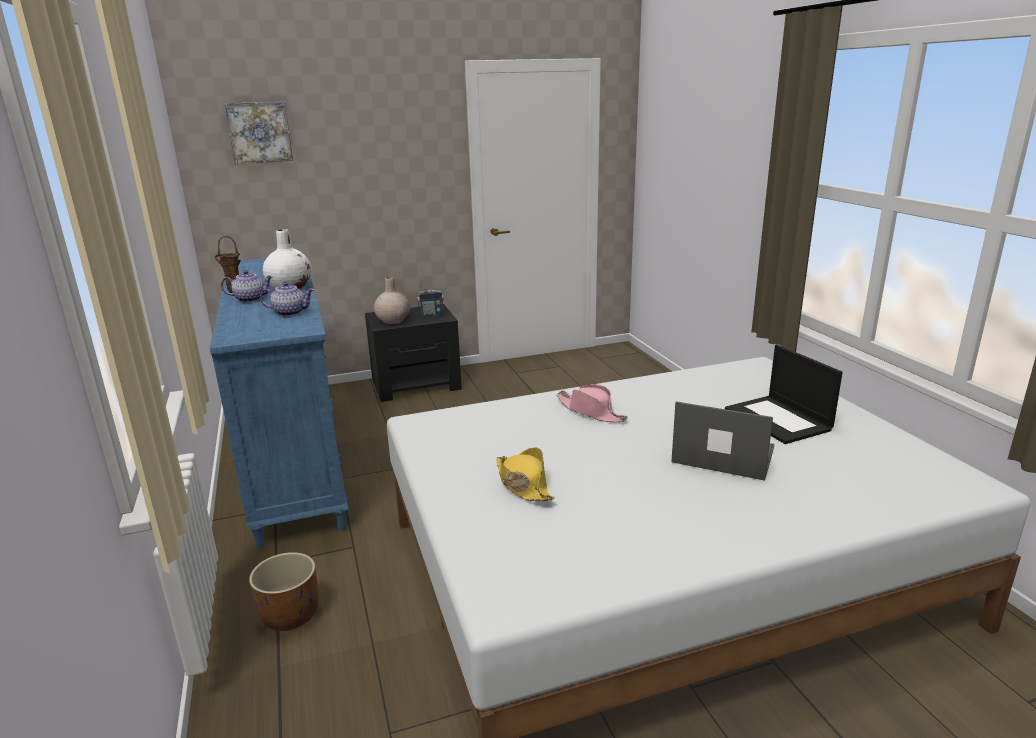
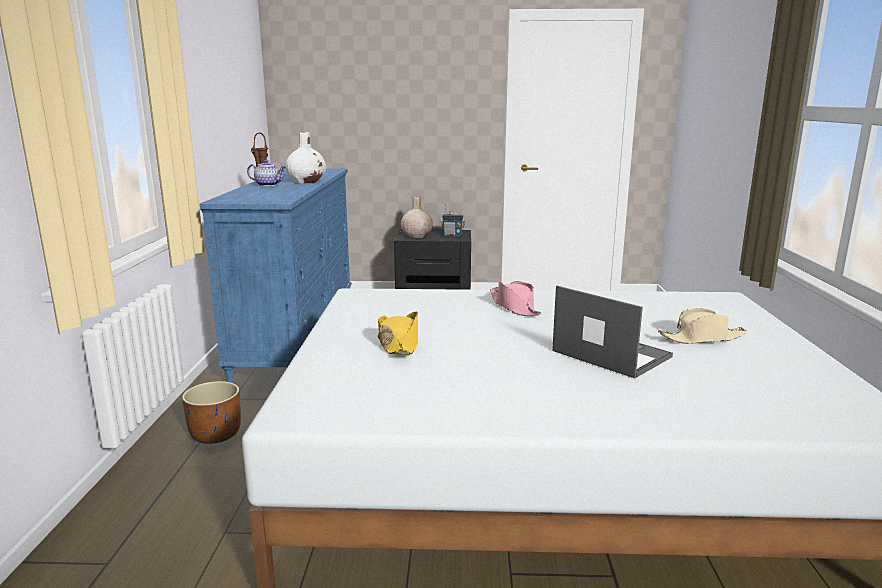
camera: 20 degrees right, 5 degrees down
(259, 132) = (328, 66): picture -> none
(290, 313) = (284, 193): teapot -> none
(779, 420) = (702, 338): laptop -> beige hat

